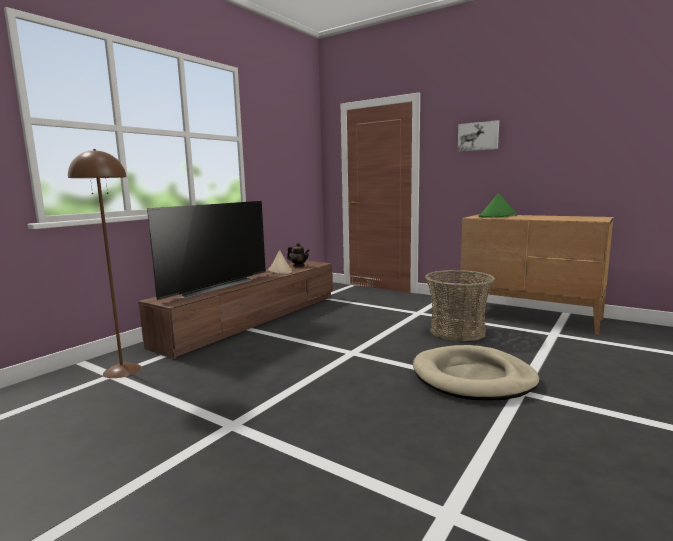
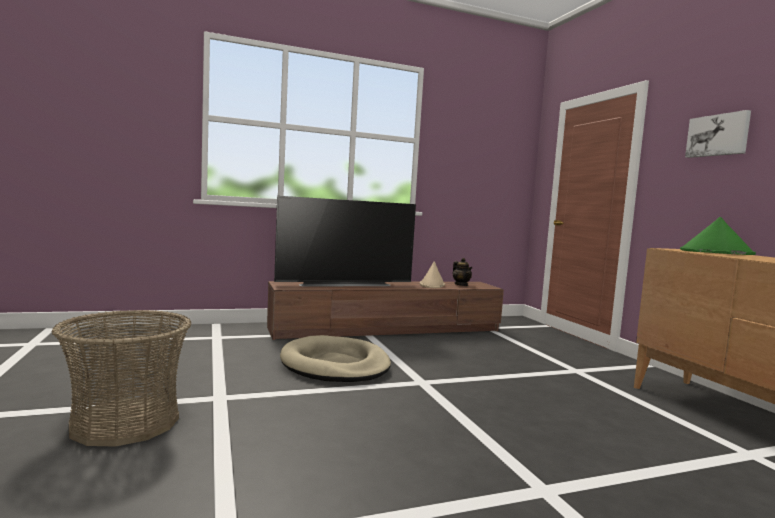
camera: 35 degrees right, 5 degrees down
(122, 370) = (227, 336): brown floor lamp -> none
(457, 331) = (590, 403): basket -> basket (125, 422)
(473, 378) = (510, 452): beige dog bed -> beige dog bed (335, 365)

